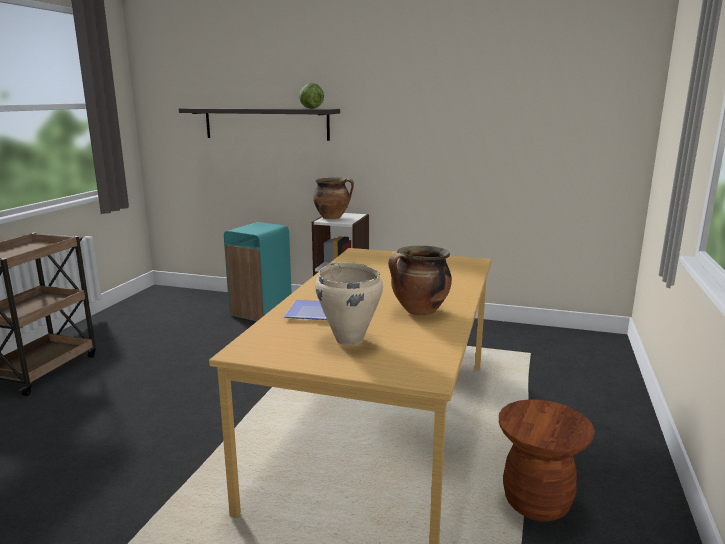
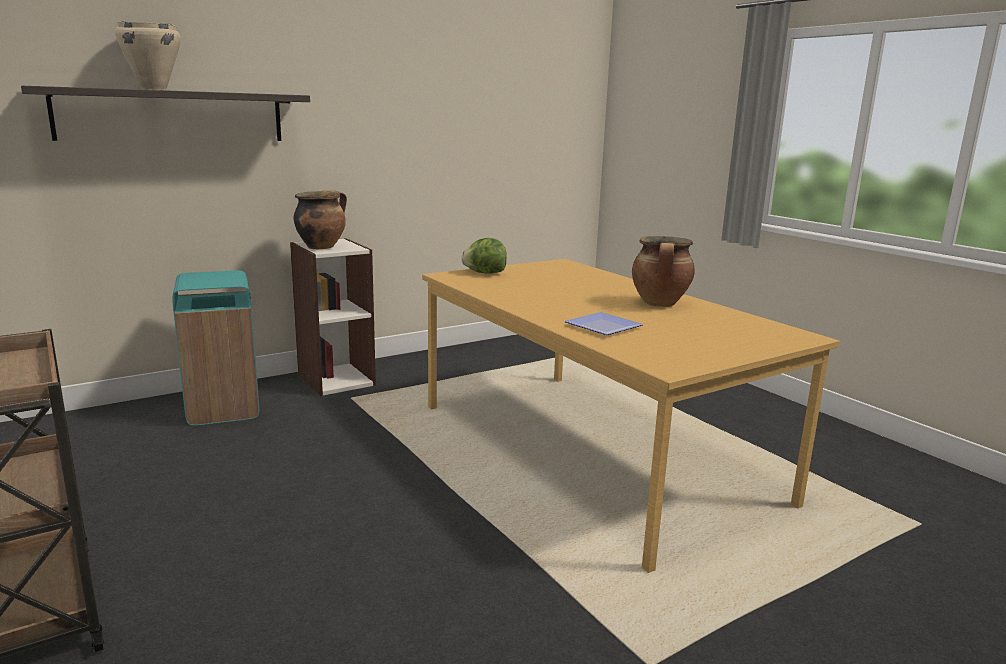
camera: 50 degrees left, 0 degrees up
(310, 108) = (268, 93): lettuce -> lettuce (485, 273)
(349, 339) = (693, 334): beige cooking pot -> beige cooking pot (154, 89)
(536, 502) = (765, 445): brown stool -> none

